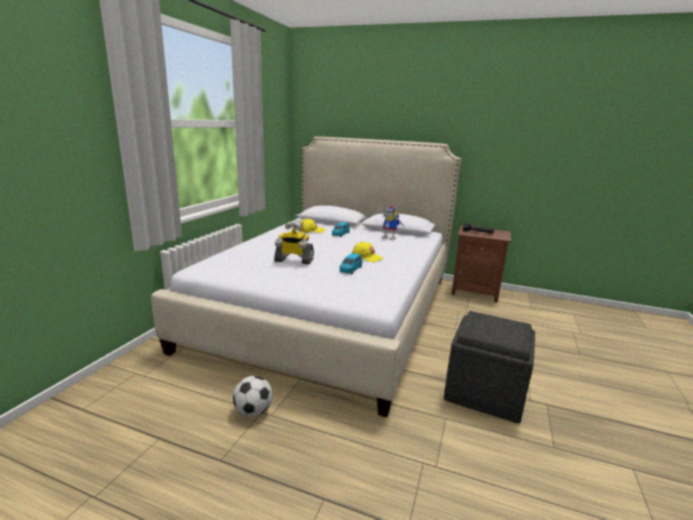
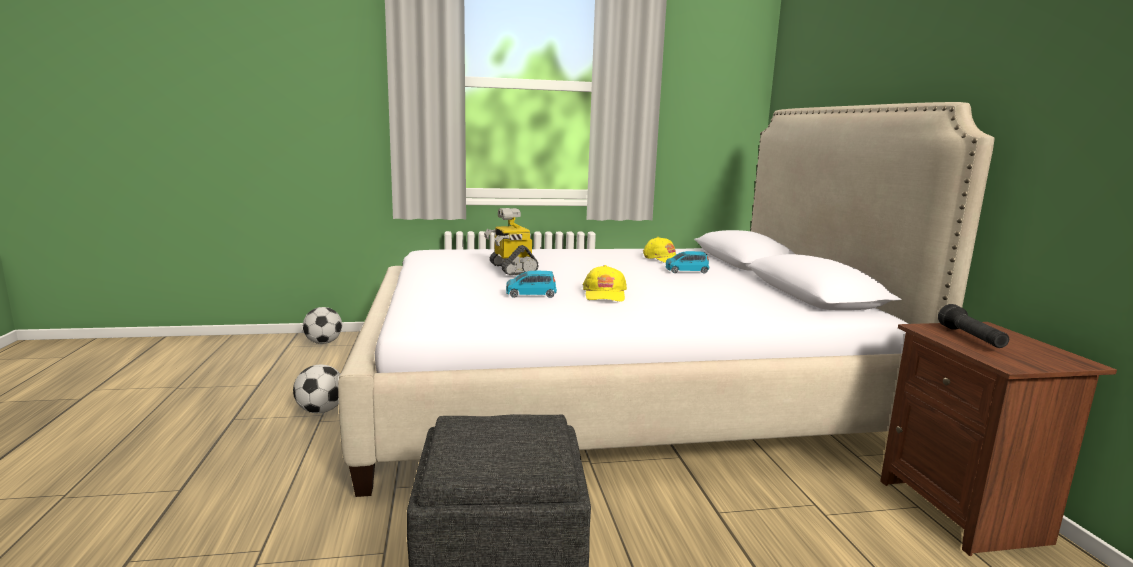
camera: 60 degrees right, 5 degrees down
(106, 387) = (324, 342): none -> football
(390, 238) = (747, 294): toy robot -> none

